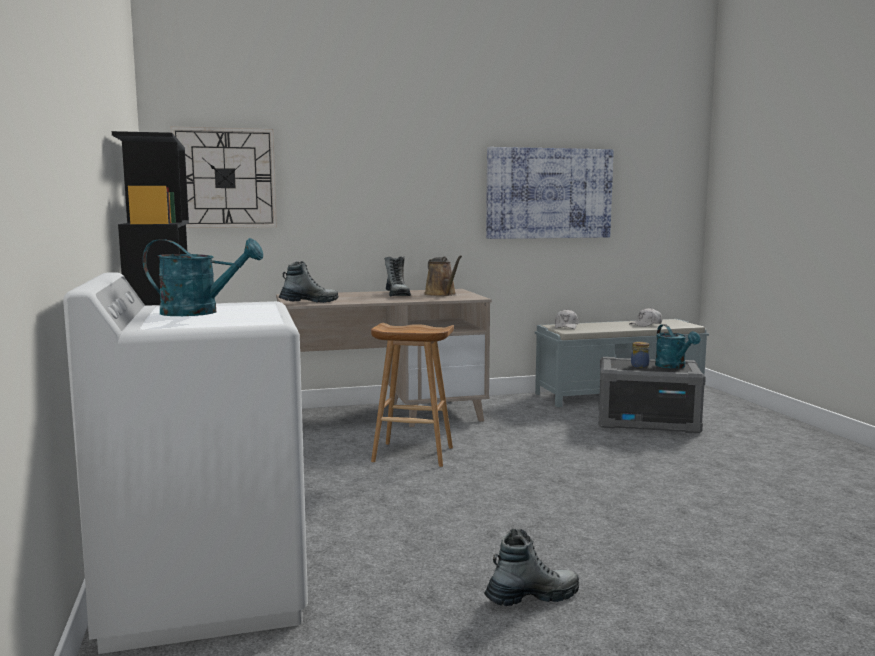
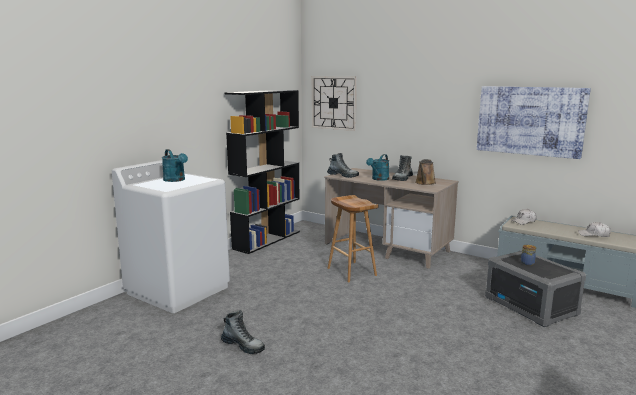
camera: 50 degrees right, 5 degrees up
(673, 366) = (549, 271): turquoise watering can -> turquoise watering can (378, 179)

